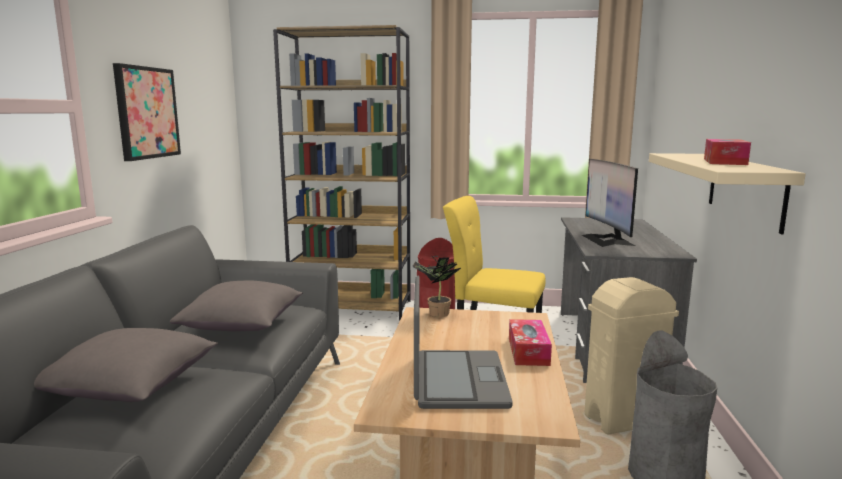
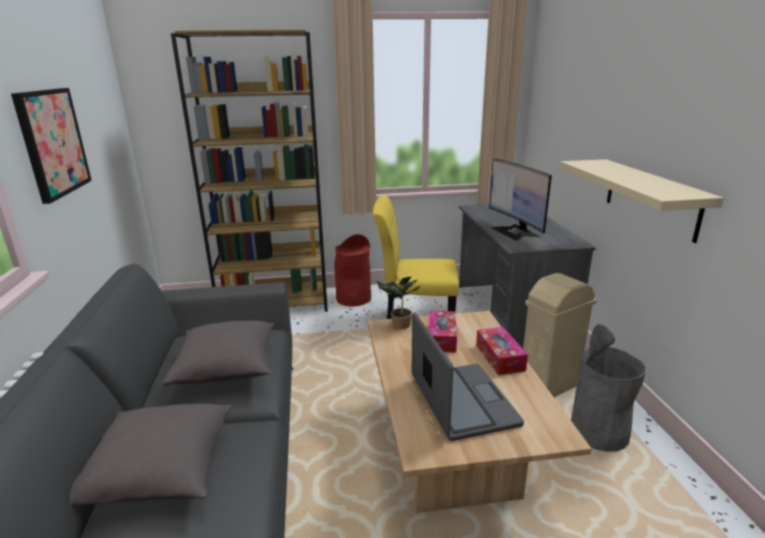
camera: 15 degrees left, 10 degrees up
(724, 161) = (641, 178): tissue box -> tissue box (441, 338)

